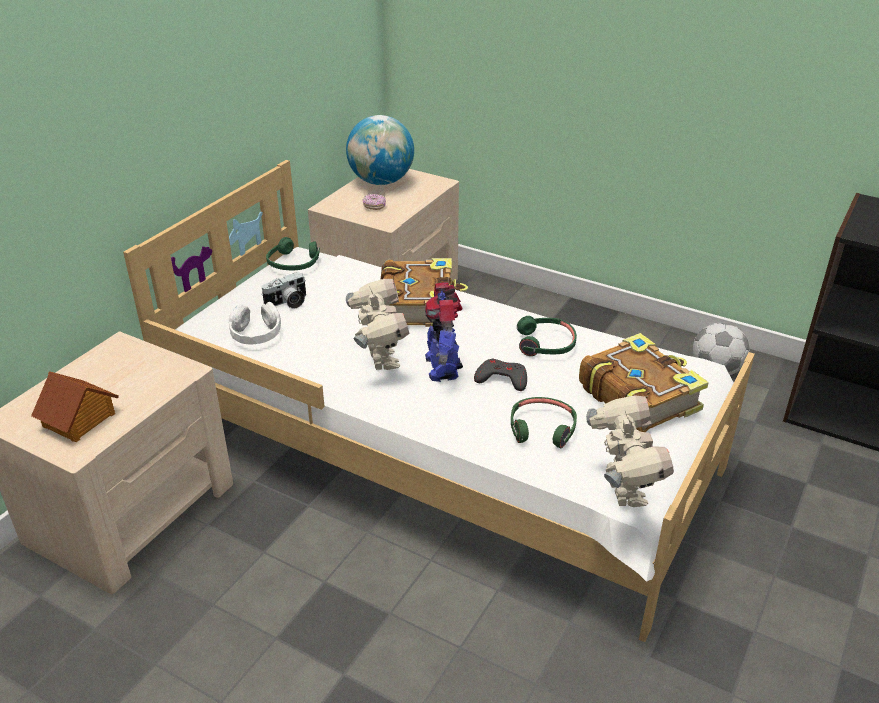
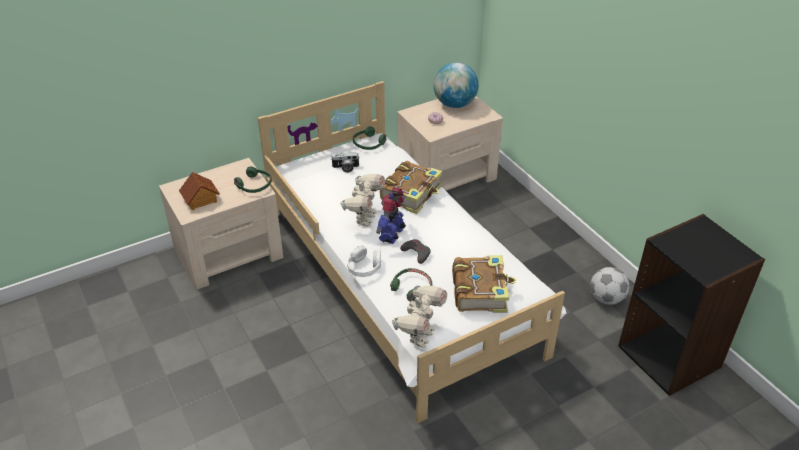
camera: 30 degrees right, 5 degrees up
(256, 334) = (316, 181): white headphones -> white headphones (364, 267)
(546, 344) = (459, 242): green headphones -> green headphones (254, 185)

